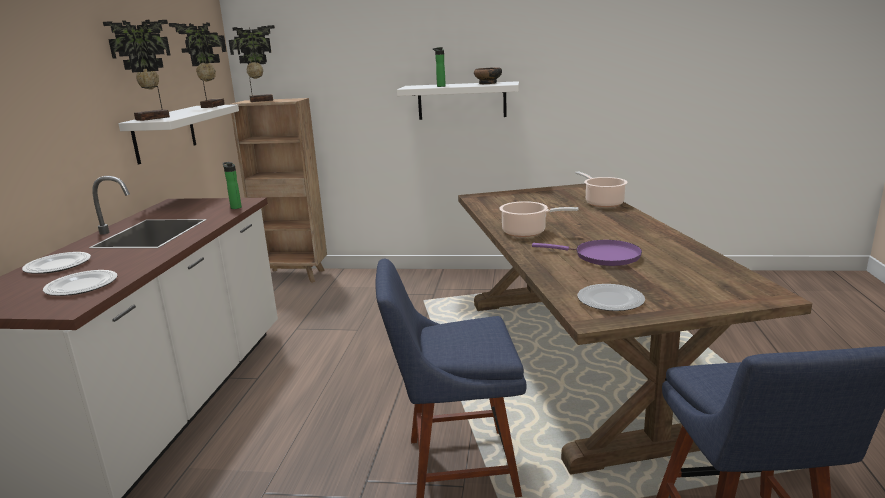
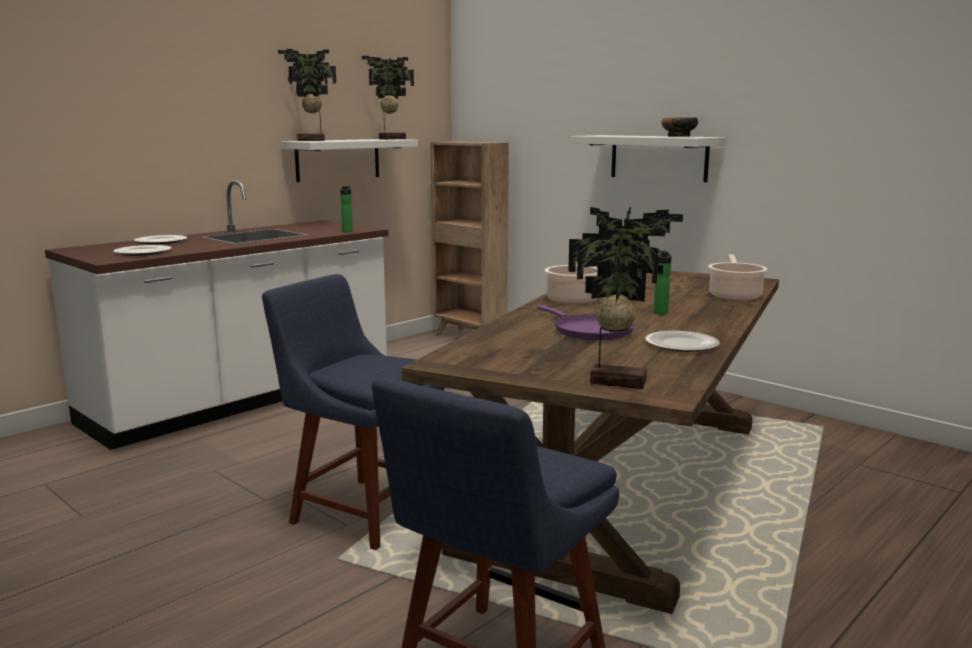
camera: 35 degrees right, 5 degrees down
(261, 101) = (461, 141): potted plant -> potted plant (617, 381)
(440, 86) = (620, 136): bottle -> bottle (660, 312)
(609, 300) = (493, 357): plate -> plate (680, 344)

